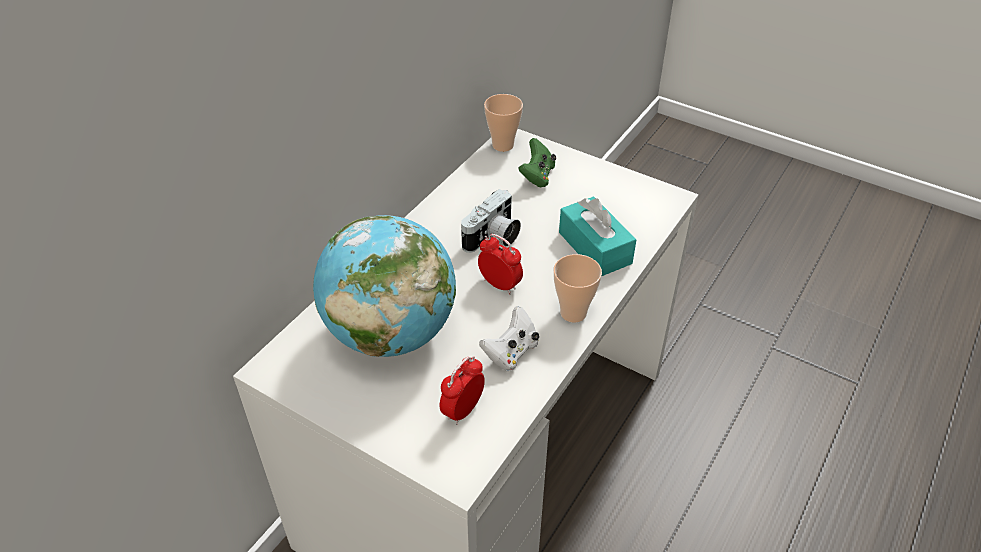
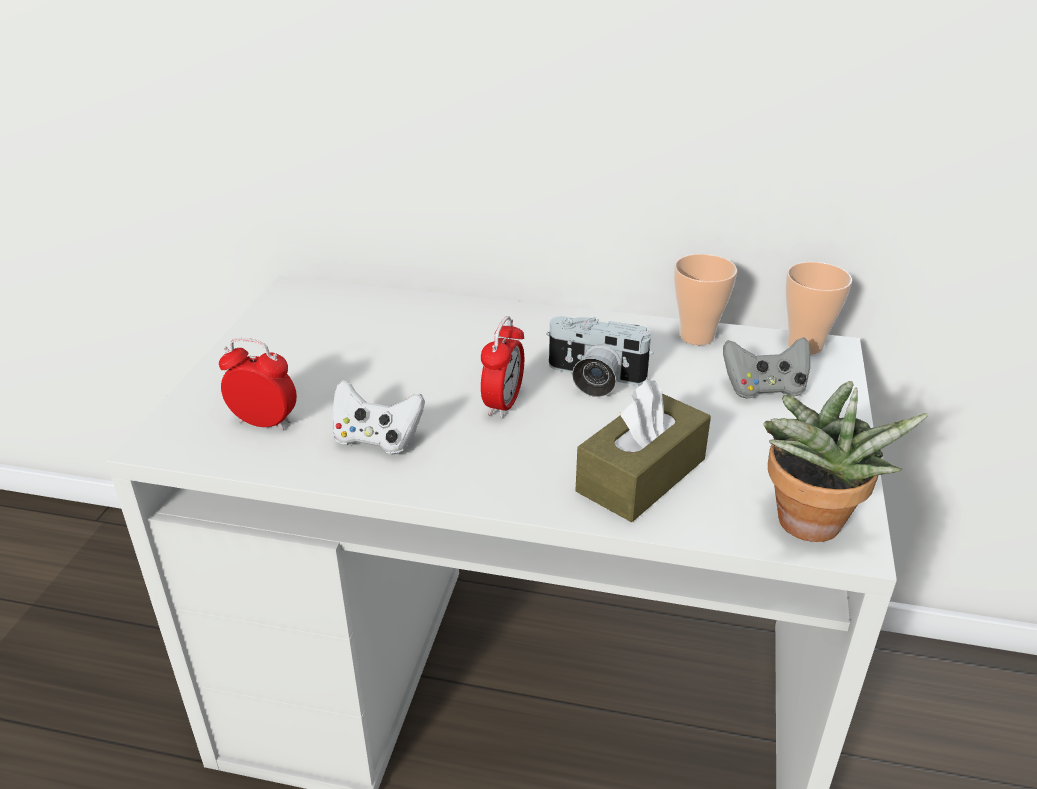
camera: 70 degrees right, 10 degrees down
(390, 333) = (374, 345): globe -> none
(537, 176) = (764, 388): green game controller -> grey game controller
(573, 313) = (481, 480): cup -> cup (697, 336)
(595, 248) = (641, 475): turquoise tissue box -> brown tissue box
(657, 206) = (808, 528): none -> potted plant

